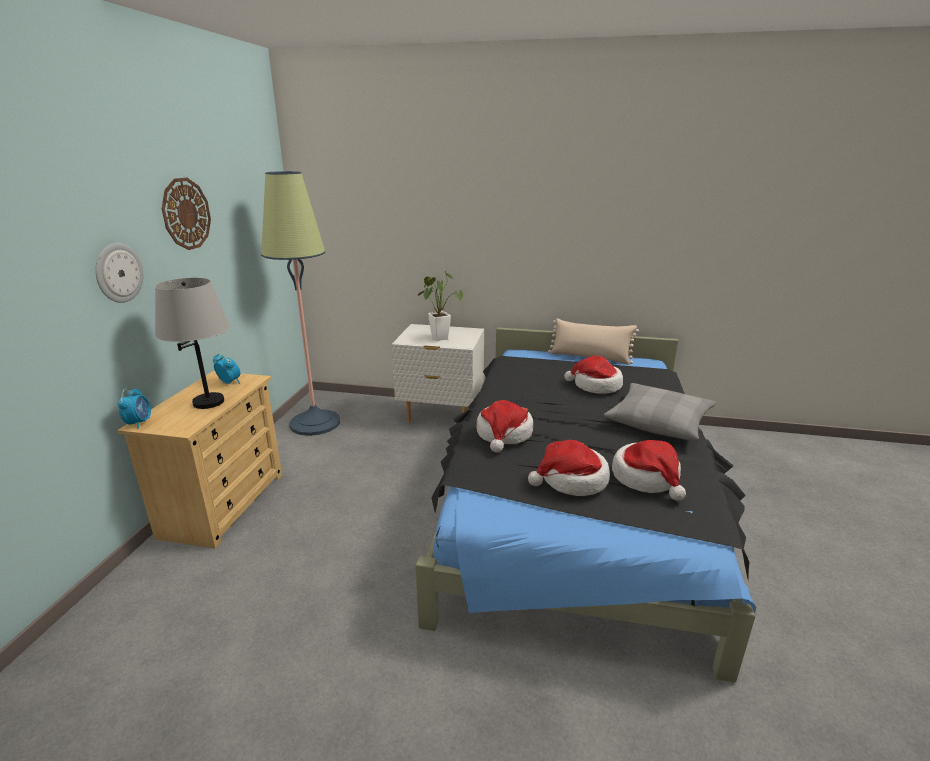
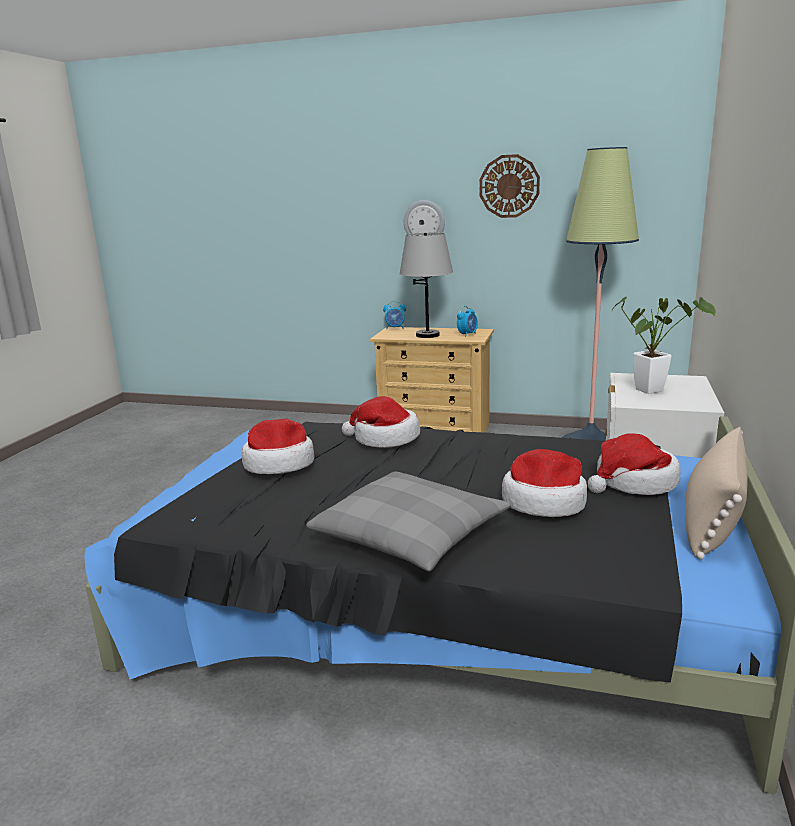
camera: 95 degrees right, 5 degrees down
(646, 478) = (261, 500): hat -> hat (634, 483)

